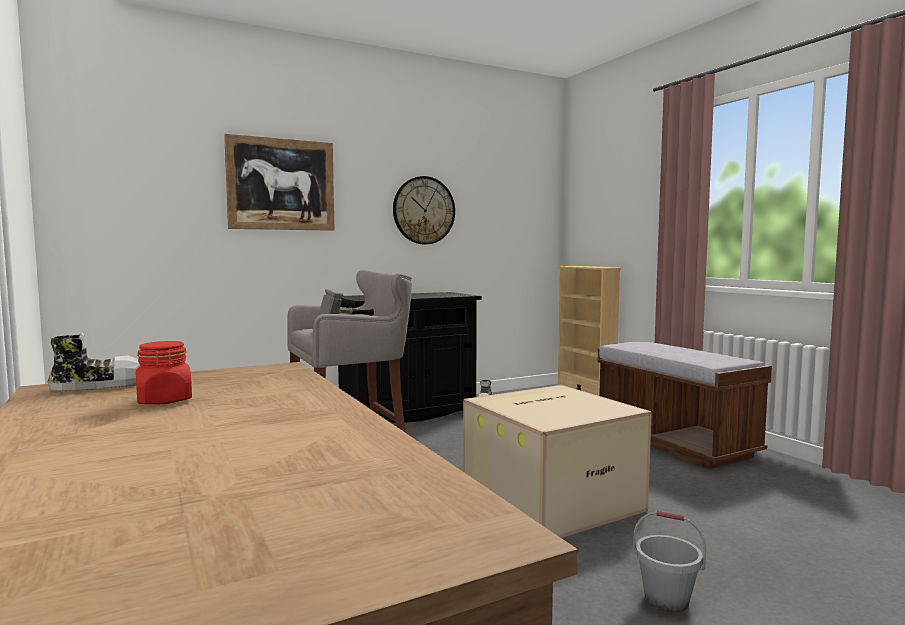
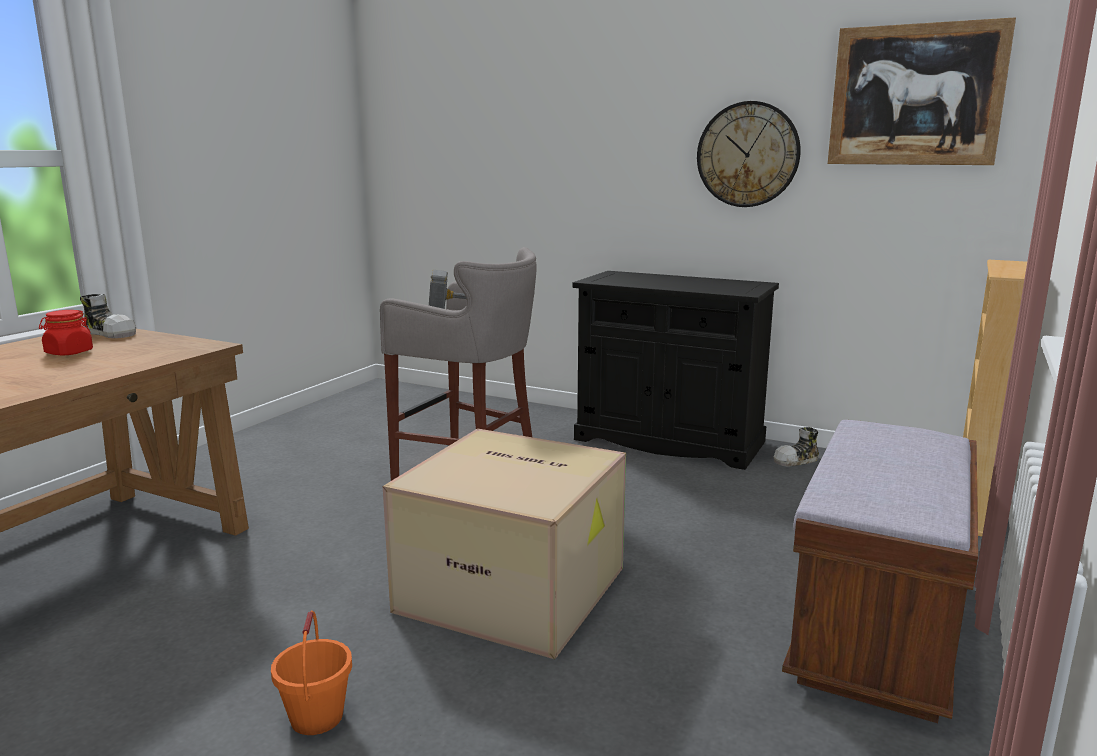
camera: 55 degrees right, 10 degrees up
(281, 184) = (558, 128): picture -> picture (915, 95)
(666, 600) = (316, 717): grey bucket -> orange bucket

